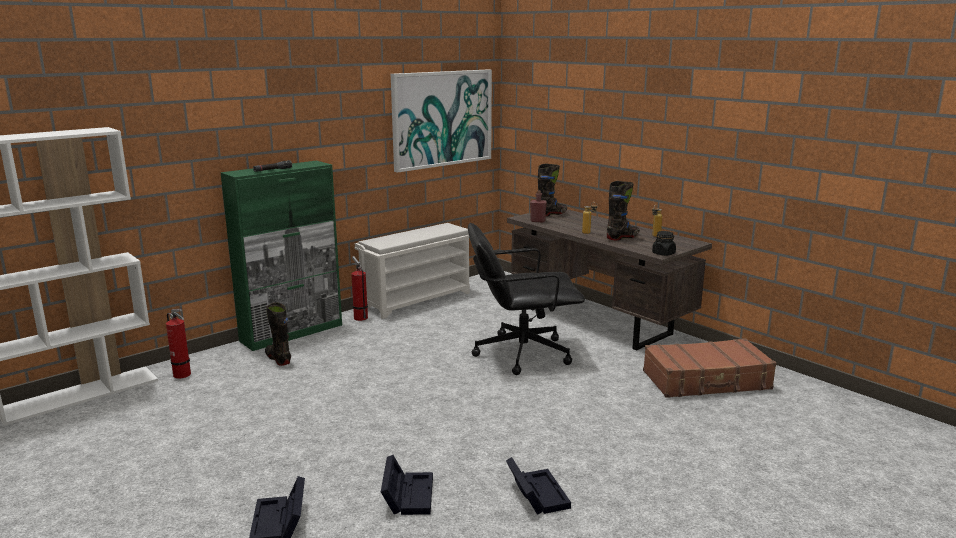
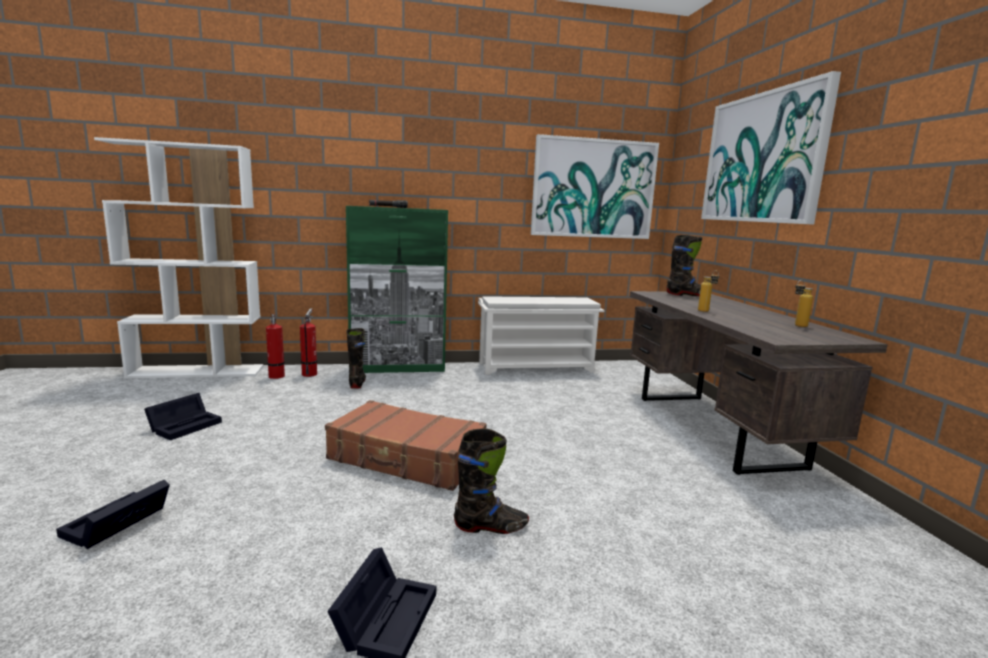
camera: 30 degrees right, 5 degrees down
(360, 317) = (468, 369): fire extinguisher -> fire extinguisher (310, 373)
(407, 494) = (258, 547): black storage box -> black storage box (186, 425)
(521, 353) = (582, 437): black office chair -> none
(537, 221) = (660, 296): red bottle -> none
(600, 101) = (762, 158): none -> picture
(622, 237) = (747, 320): black boot -> black boot (491, 527)
(663, 253) = (786, 340): black jar -> none
(707, 381) = (820, 548): brown suitcase -> brown suitcase (406, 459)

